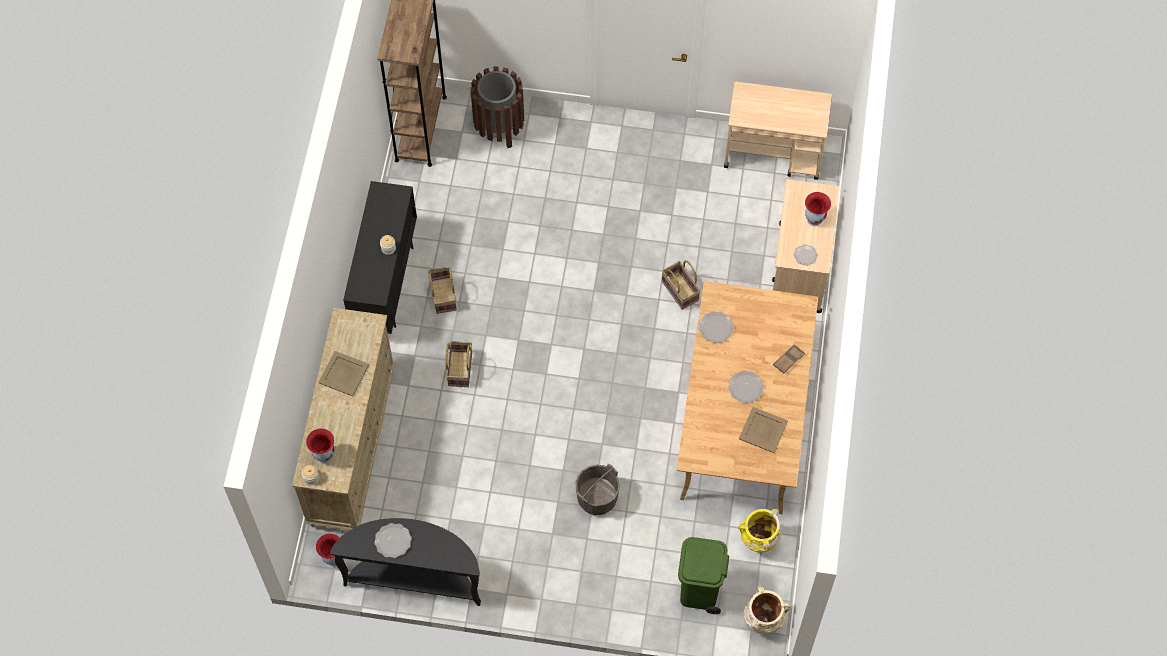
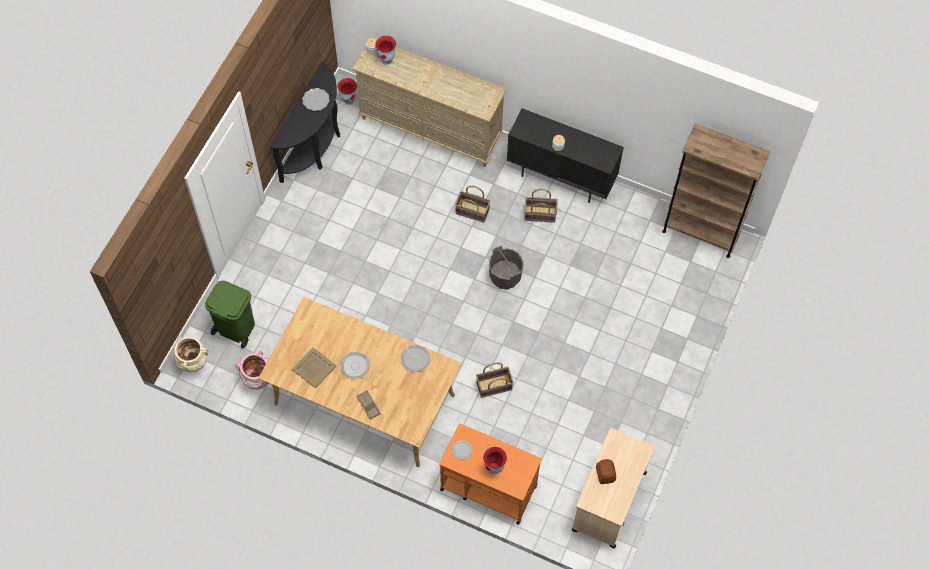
camera: 105 degrees right, 0 degrees up
(344, 374) = (448, 84): beige tray -> none
(499, 128) = (687, 290): brown trash can -> none
(597, 498) = (334, 278): grey bucket -> grey bucket (505, 276)
(759, 542) = (257, 380): yellow vase -> pink vase
(782, 118) = (605, 473): none -> bread
(799, 268) = (488, 487): beige cart -> orange cart

